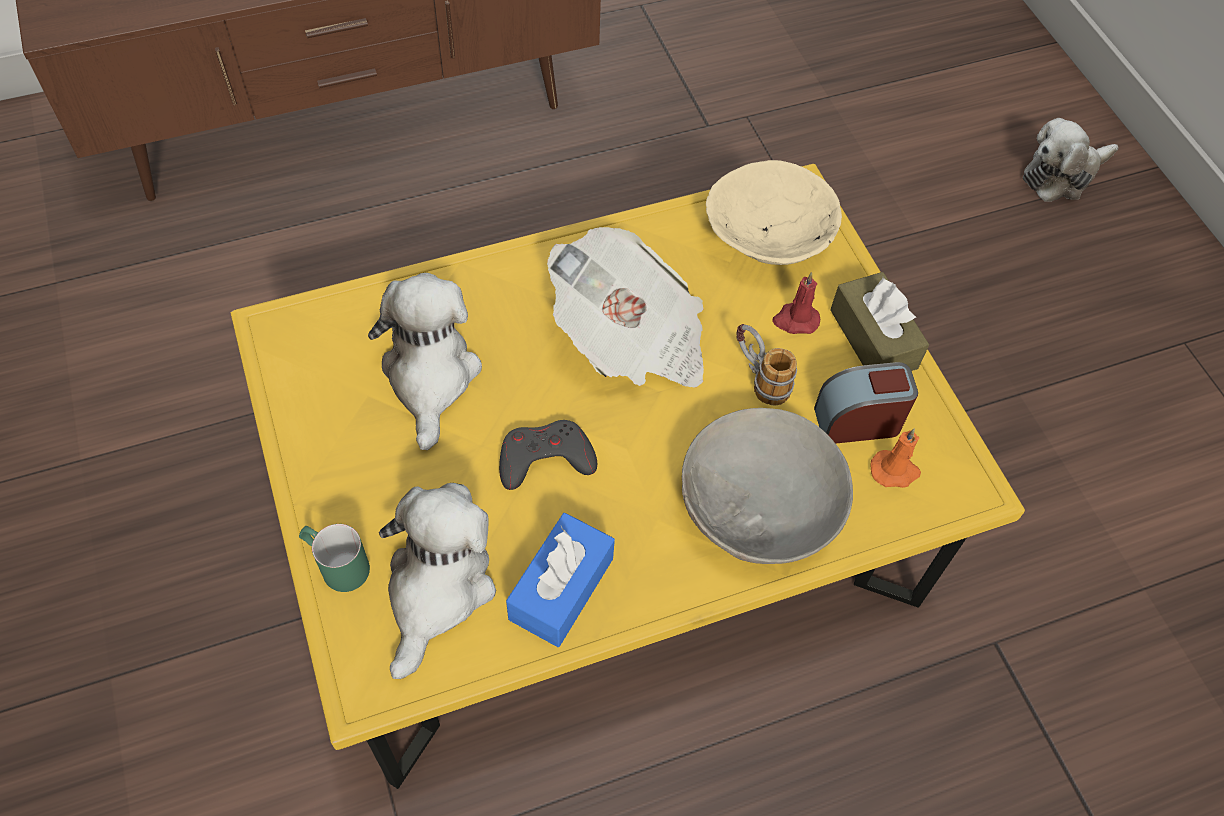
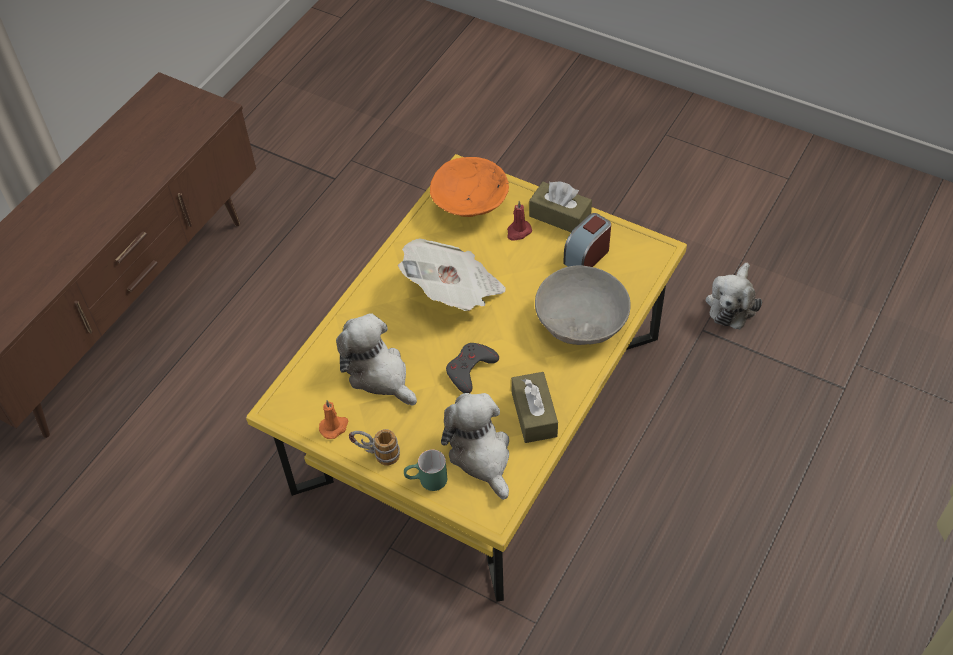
camera: 35 degrees left, 5 degrees down
(561, 588) = (534, 414): blue tissue box -> brown tissue box
(758, 379) = (528, 268): mug -> mug (376, 454)
(767, 241) = (470, 205): beige bowl -> orange bowl
(895, 471) = (621, 265): orange candle -> orange candle (334, 427)
(1061, 175) = (539, 87): plush toy -> plush toy (732, 303)

